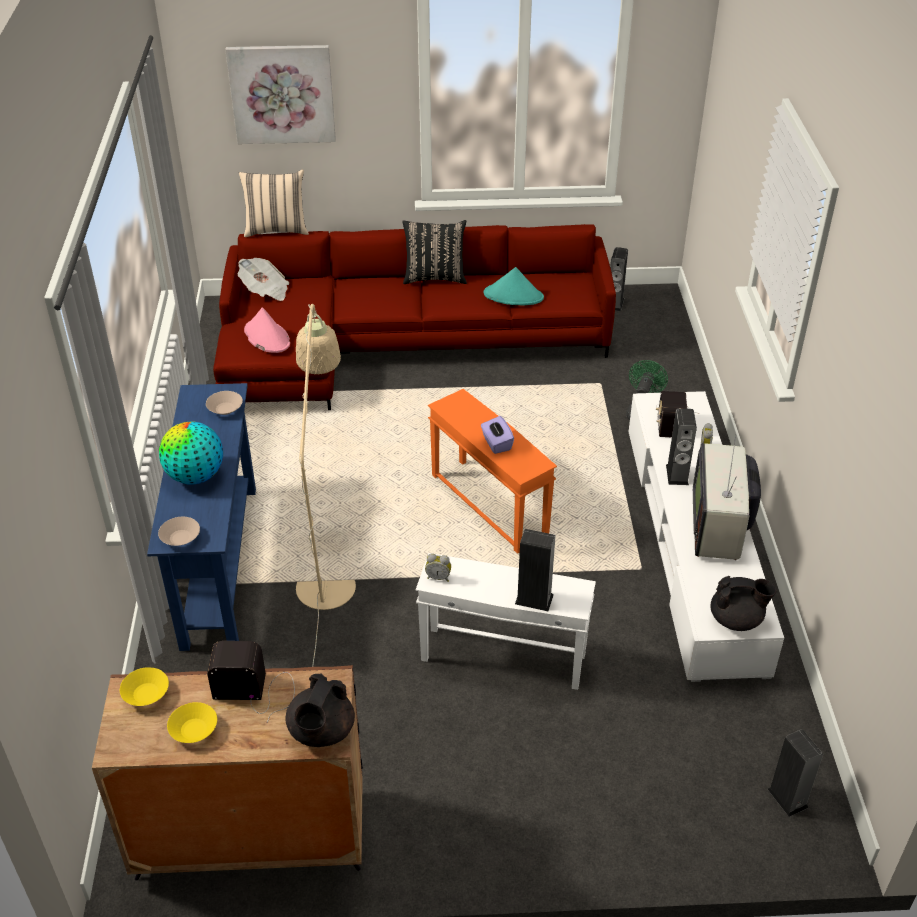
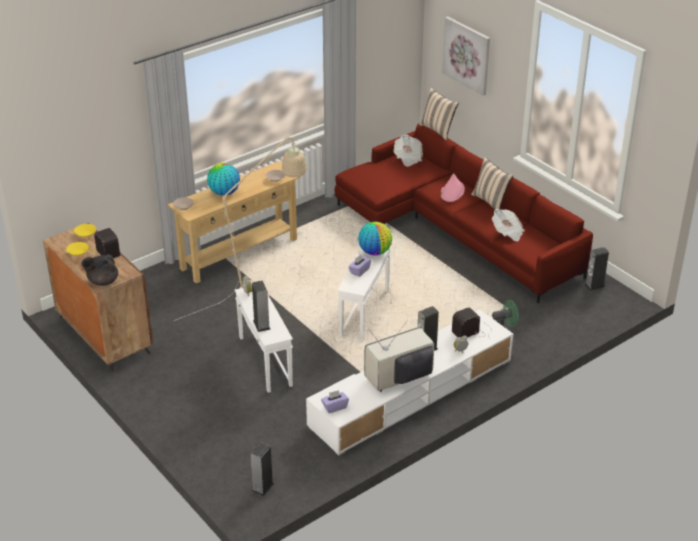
camera: 55 degrees right, 5 degrees down
(219, 565) = (239, 254): blue console table -> beige console table
(266, 337) = (371, 175): pink hat -> pink hat (452, 192)
(435, 277) = (491, 201): black pillow -> beige pillow
(467, 410) = (375, 252): none -> globe
(489, 505) = (365, 313): orange side table -> white side table
(513, 296) = (507, 232): turquoise hat -> newspaper
(736, 619) = (334, 407): black teapot -> purple tissue box

